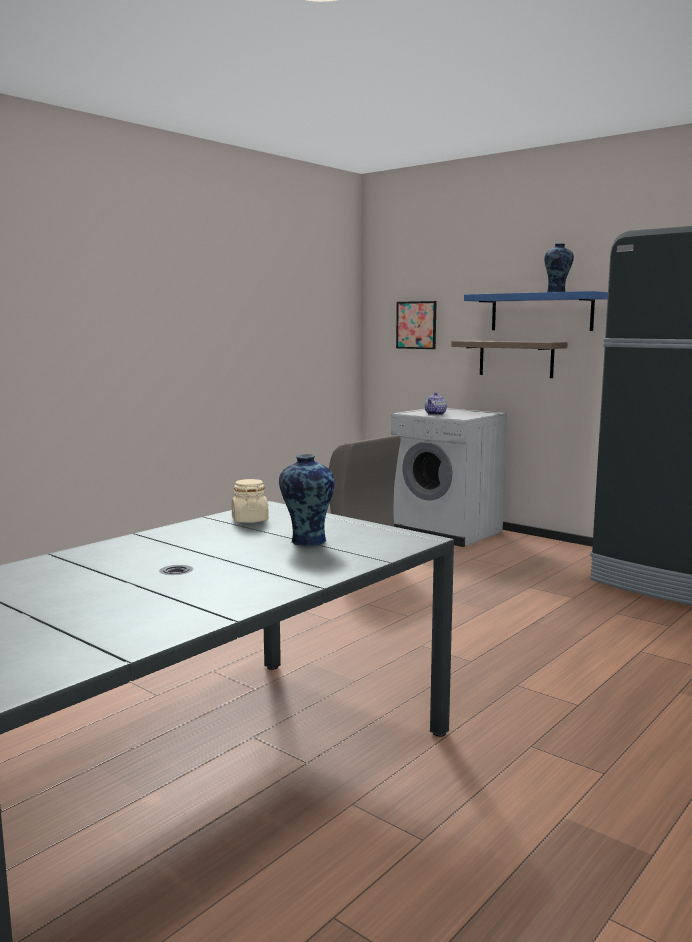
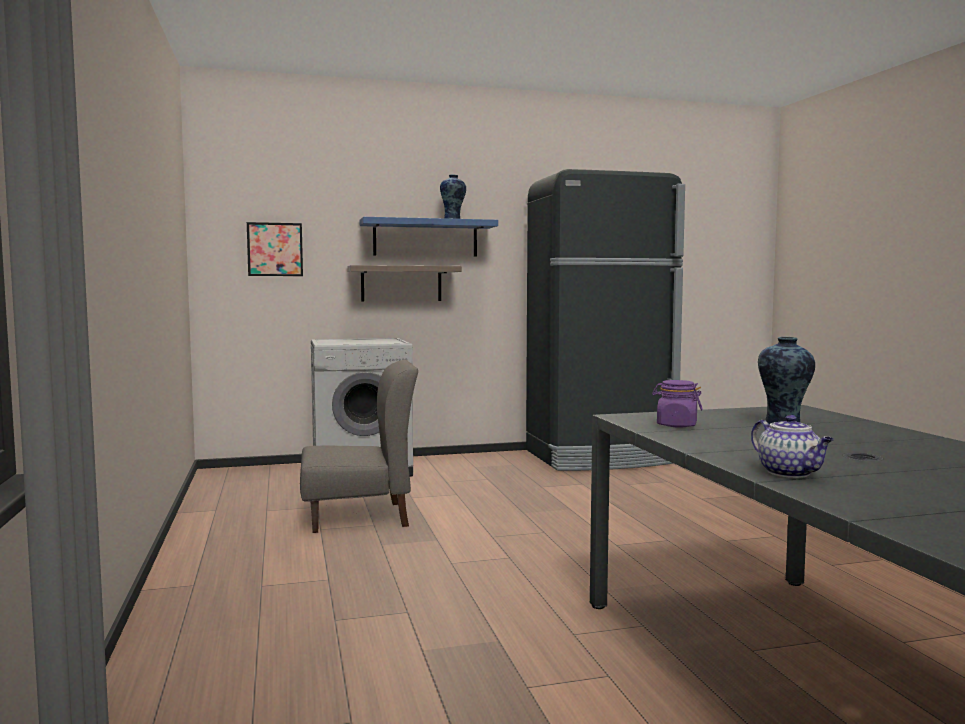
camera: 55 degrees left, 5 degrees down
(249, 520) = (676, 425): beige jar -> purple jar
(435, 414) = (355, 343): teapot -> teapot (790, 473)

